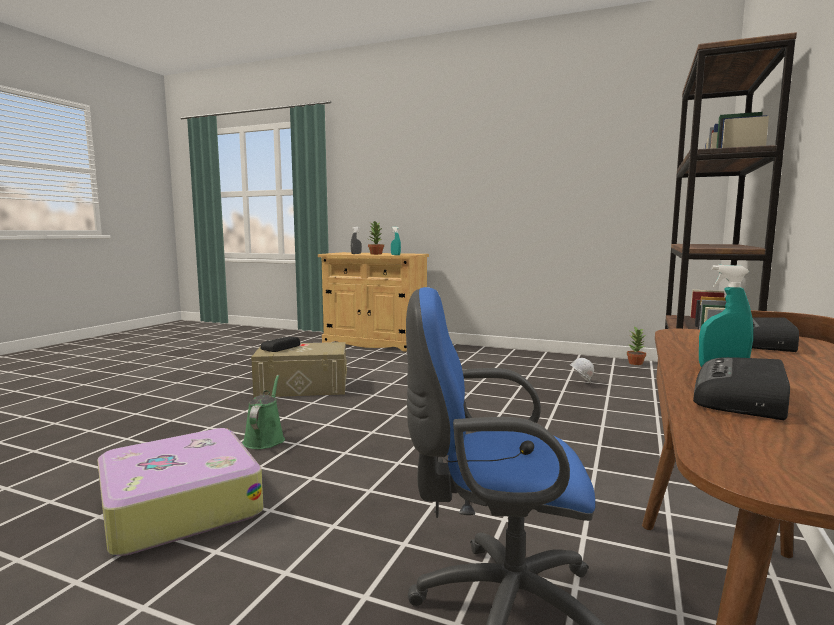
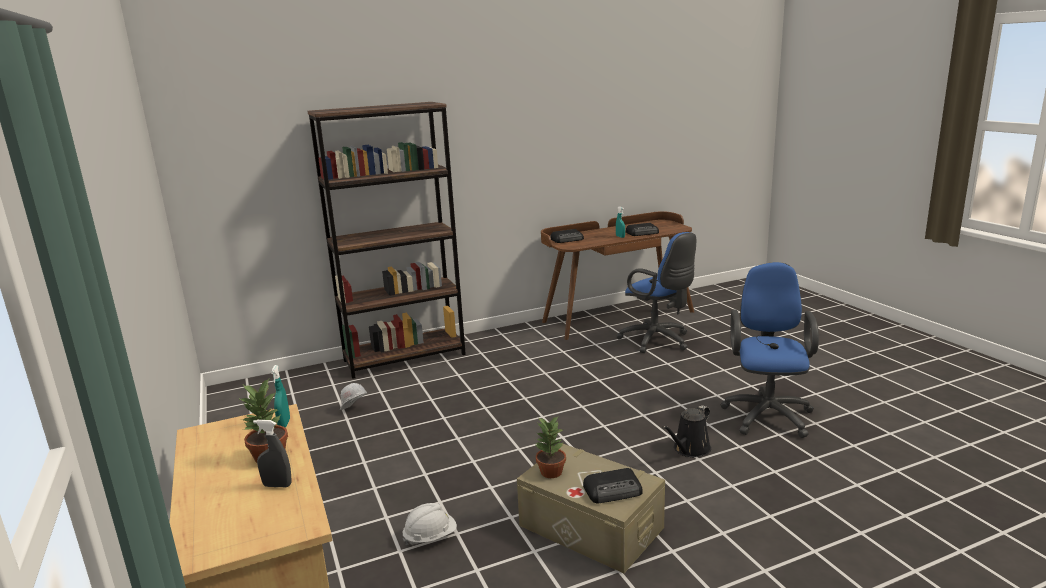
camera: 135 degrees left, 10 degrees up
(179, 506) = (767, 413): suitcase -> blue office chair
(265, 439) = (689, 449): green watering can -> black watering can
(385, 366) = (430, 537): none -> white hard hat
(635, 363) = (229, 414): potted plant -> potted plant (550, 472)

